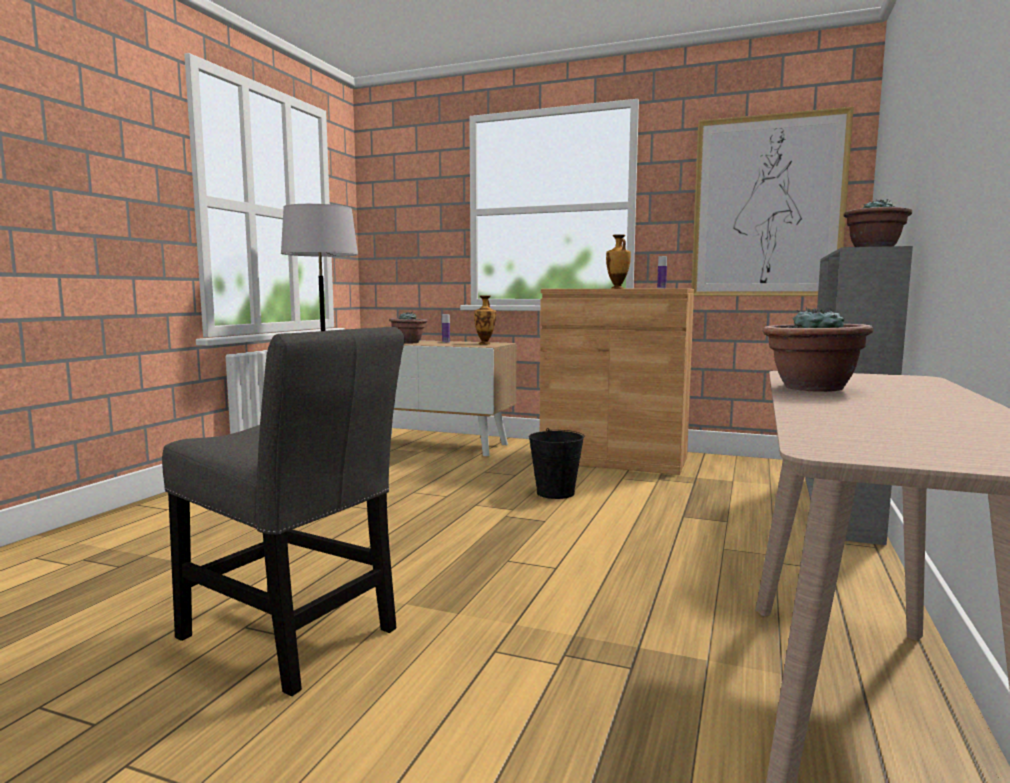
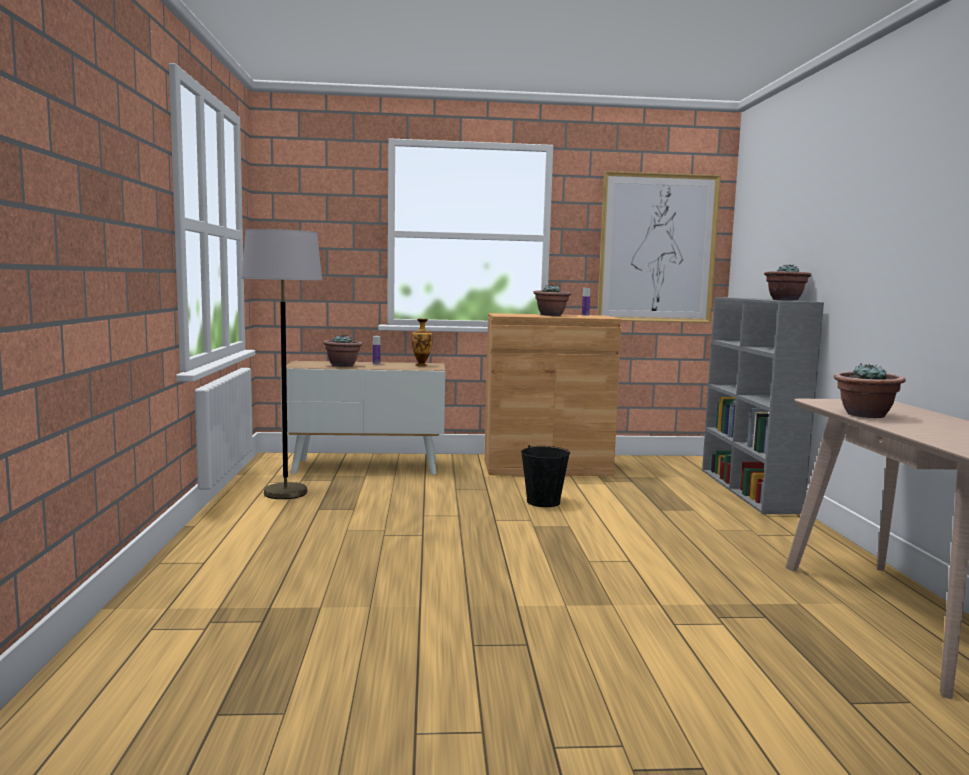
camera: 25 degrees left, 0 degrees up
(293, 638) = (525, 644): grey chair -> none
(617, 288) = (551, 315): vase -> potted plant

